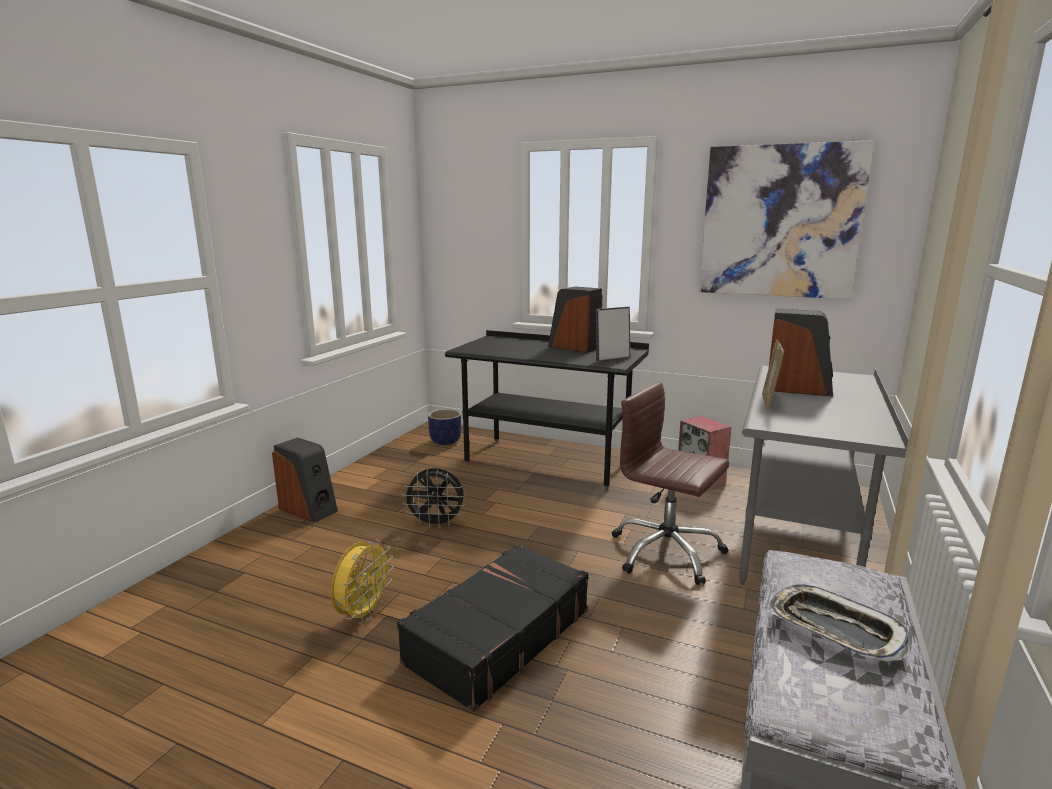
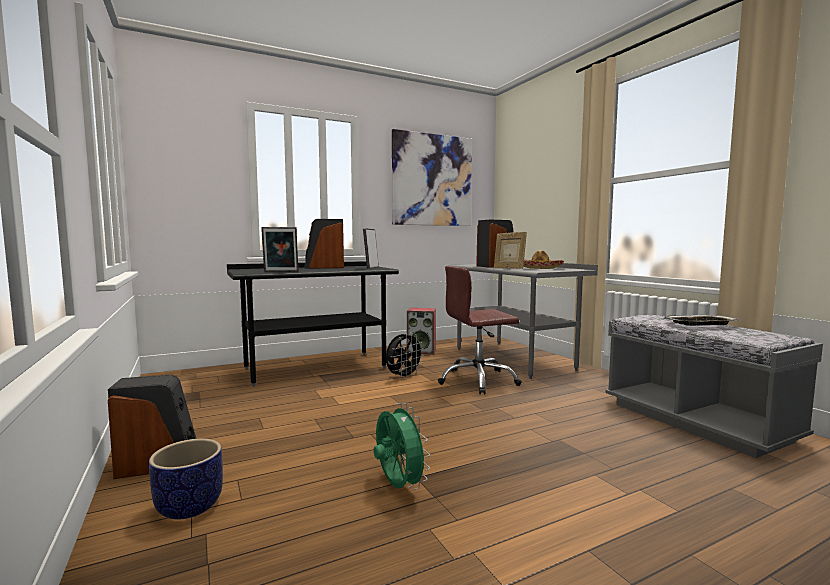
camera: 50 degrees left, 10 degrees down
(363, 613) = (397, 486): yellow fan -> green fan
(436, 524) = (318, 421): black fan -> black fan (403, 377)
(445, 441) = (196, 380): planter -> planter (189, 506)
(495, 353) = (281, 271): none -> picture frame
(497, 636) = (499, 447): black suitcase -> none
(831, 413) = (540, 268): none -> hat

